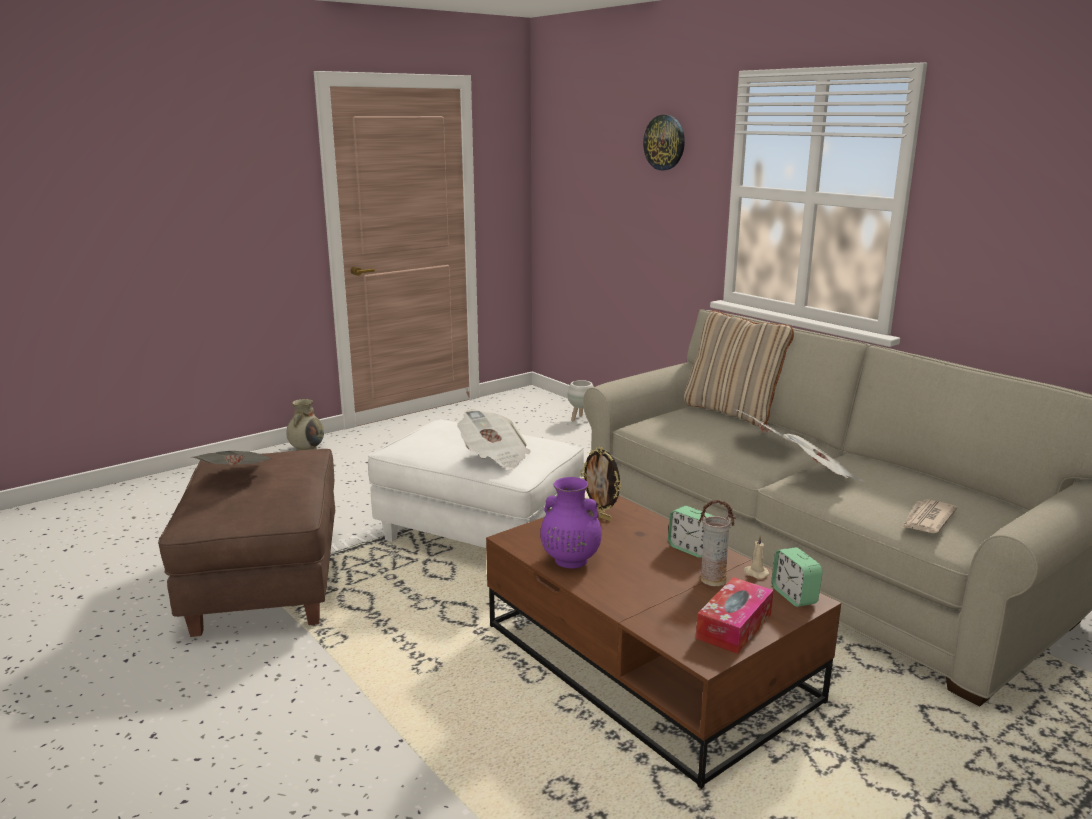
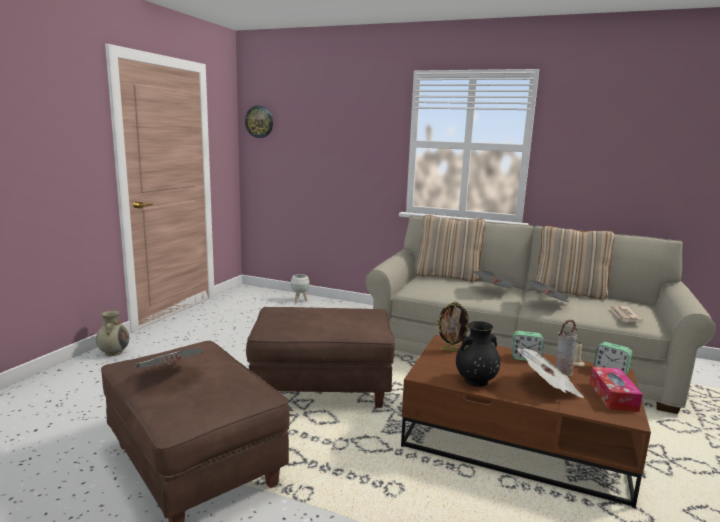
camera: 30 degrees left, 5 degrees down
(479, 537) = (321, 388): white ottoman -> brown ottoman
(494, 457) = (348, 324): newspaper -> newspaper (548, 388)
(569, 560) = (475, 381): purple vase -> black vase
(664, 142) = (356, 114): wall clock -> wall clock (259, 122)
(901, 467) = (569, 292): none -> beige pillow

